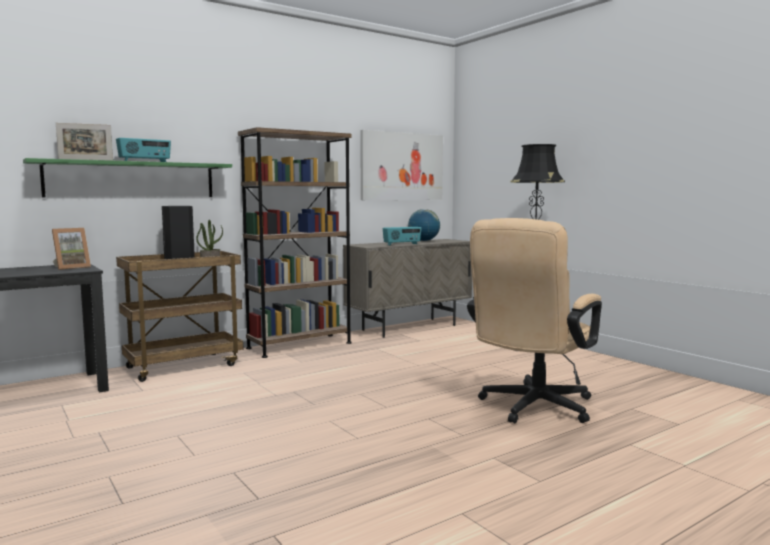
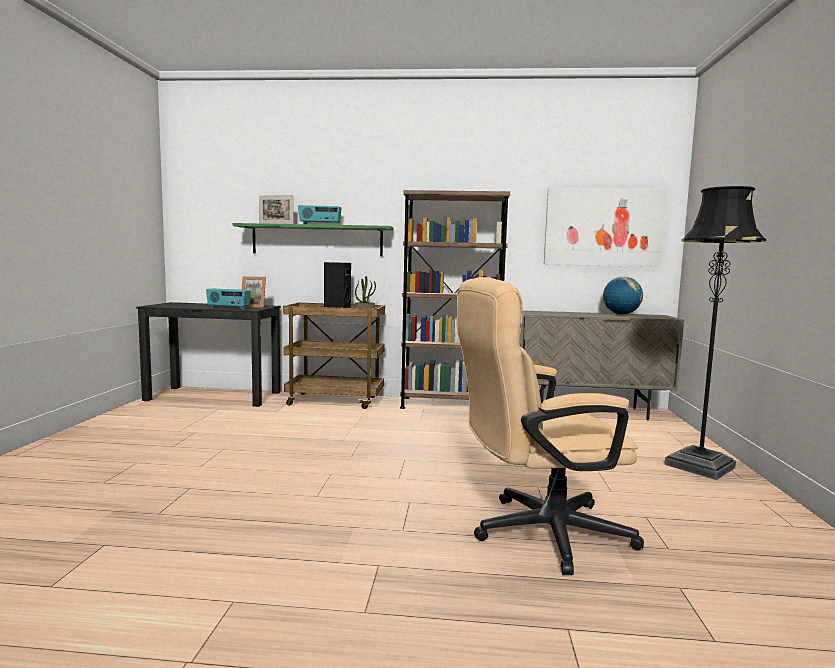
camera: 40 degrees right, 0 degrees up
(402, 244) = (576, 315): radio -> radio (228, 308)

